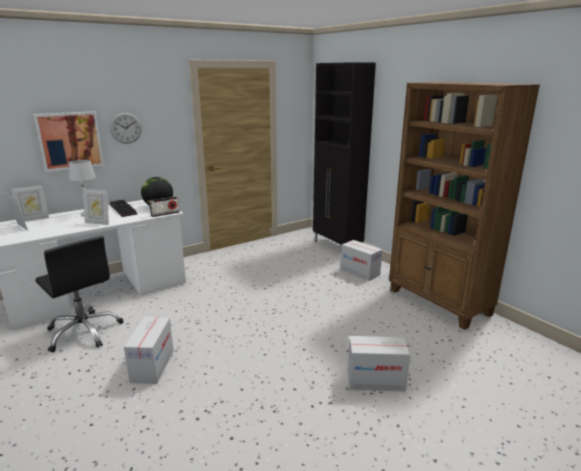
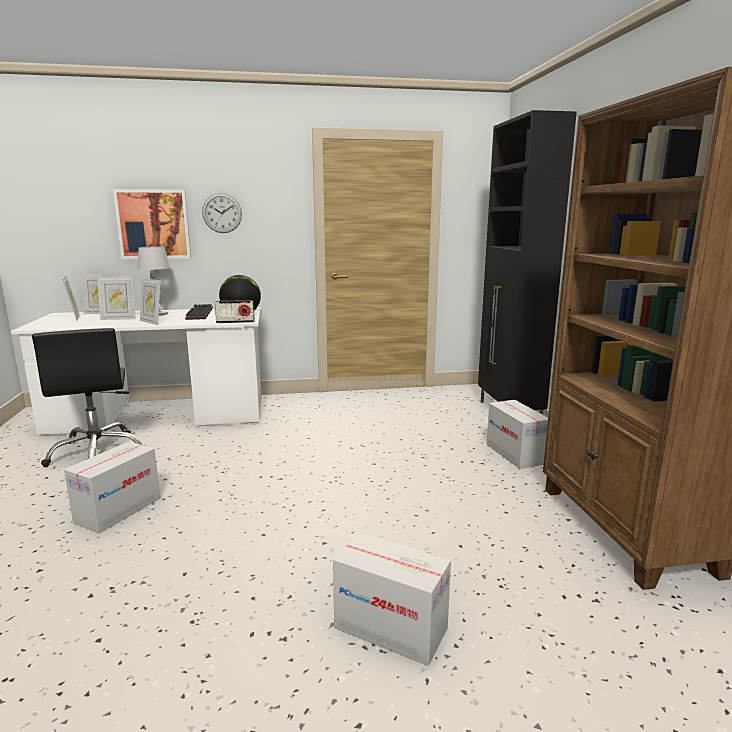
camera: 25 degrees right, 5 degrees down
(62, 223) = (119, 319): none -> picture frame

